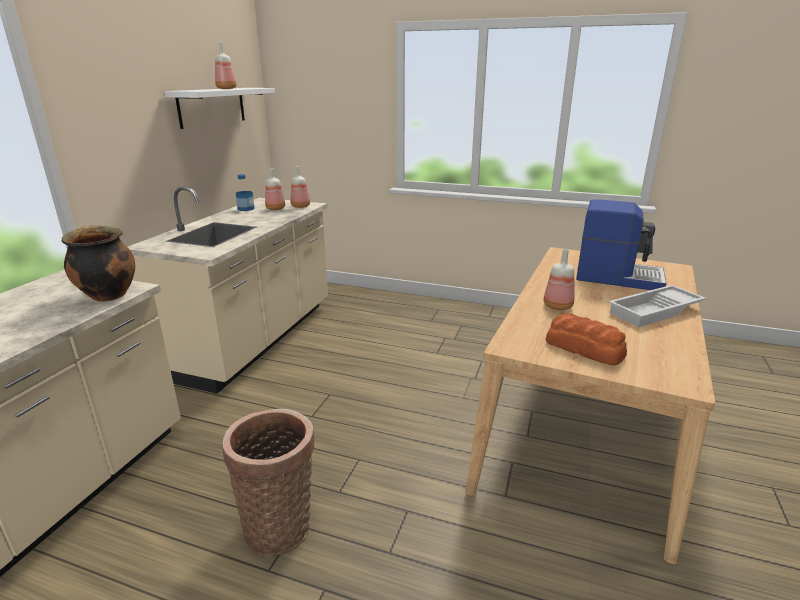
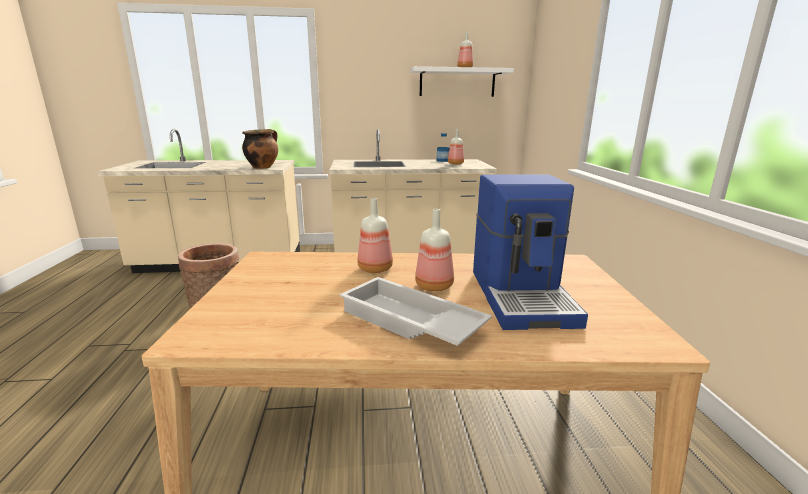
camera: 65 degrees right, 5 degrees down
(300, 206) = (473, 166): bottle -> bottle (434, 285)
(585, 349) = (269, 285): bread -> none

